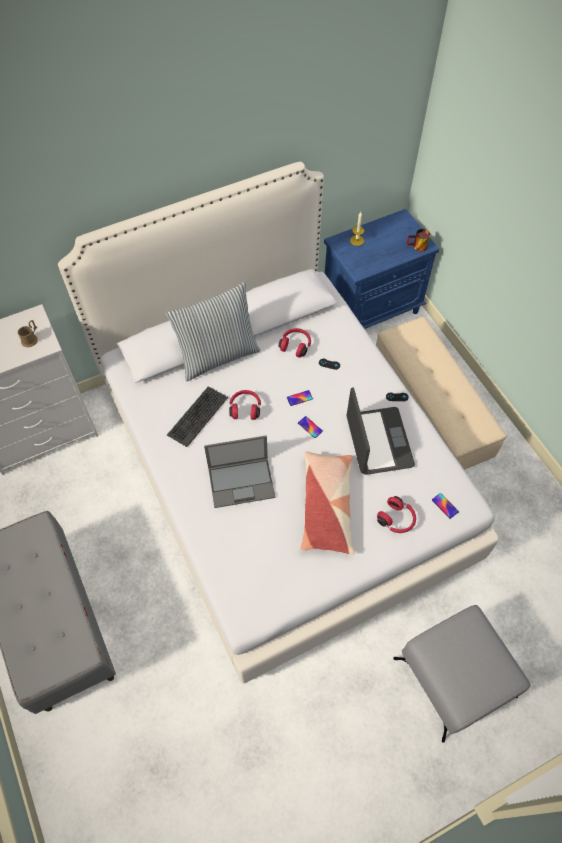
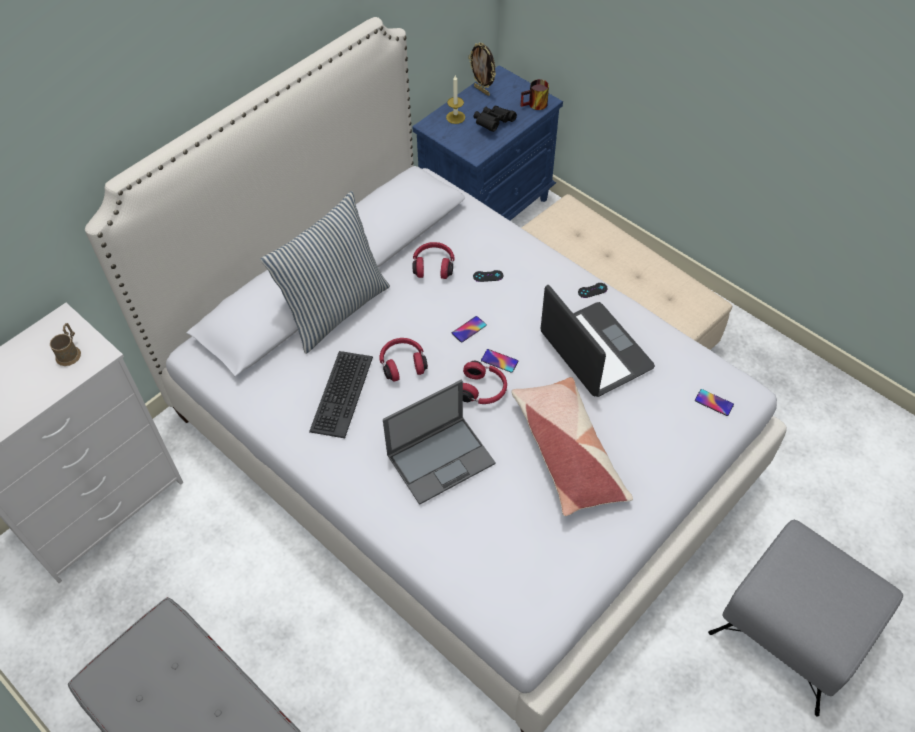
camera: 20 degrees left, 5 degrees down
(381, 252) = (493, 124): none -> black binoculars
(384, 225) = (482, 90): none -> picture frame
(397, 519) = (663, 439): red headphones -> red headphones (483, 390)

